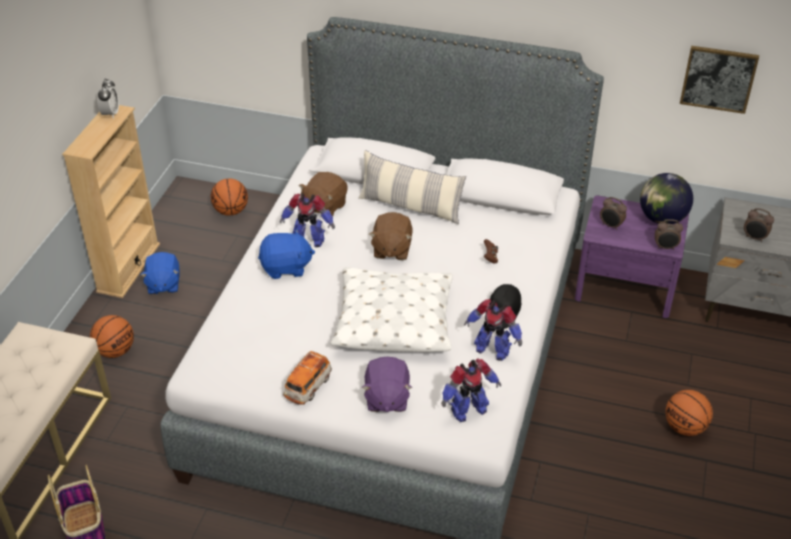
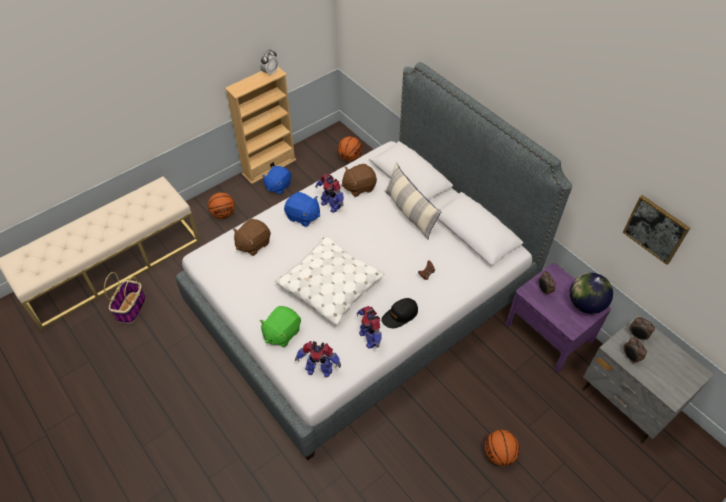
camera: 35 degrees right, 10 degrees up
(308, 387) = (247, 300): toy car -> none
(386, 398) = (281, 333): purple plush toy -> green plush toy
(391, 249) = (372, 236): brown plush toy -> brown plush toy (253, 244)
(665, 247) = (568, 327): alarm clock -> alarm clock (637, 336)

